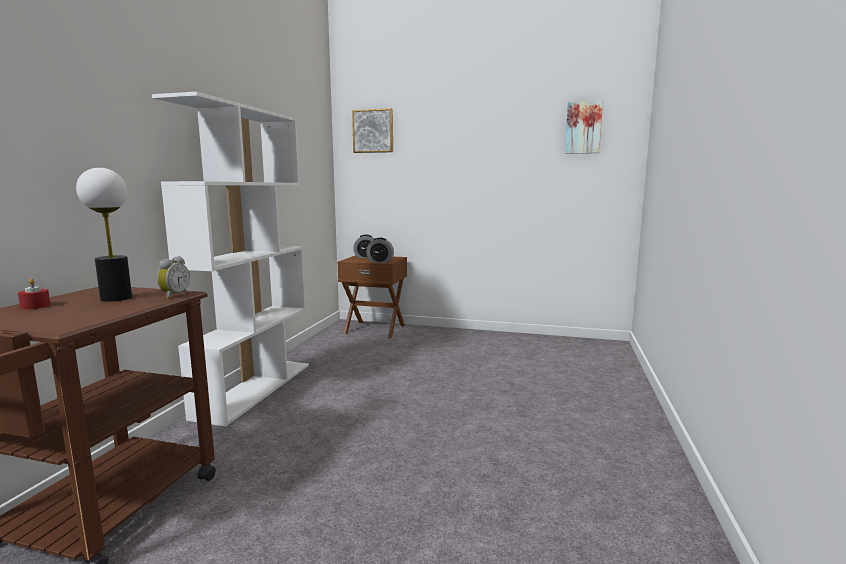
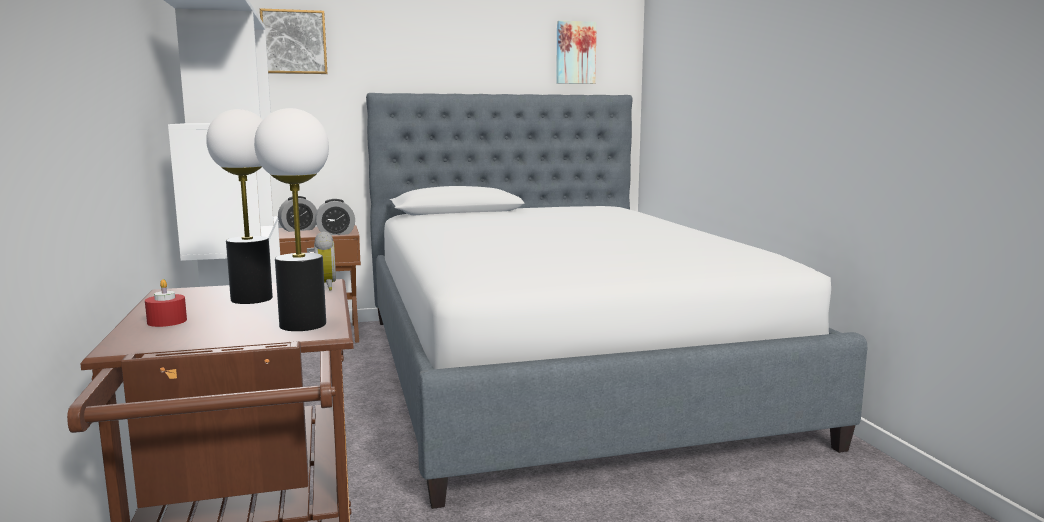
camera: 30 degrees left, 0 degrees up
(72, 320) = (302, 325): none -> table lamp
(496, 387) = (558, 371): none -> bed

